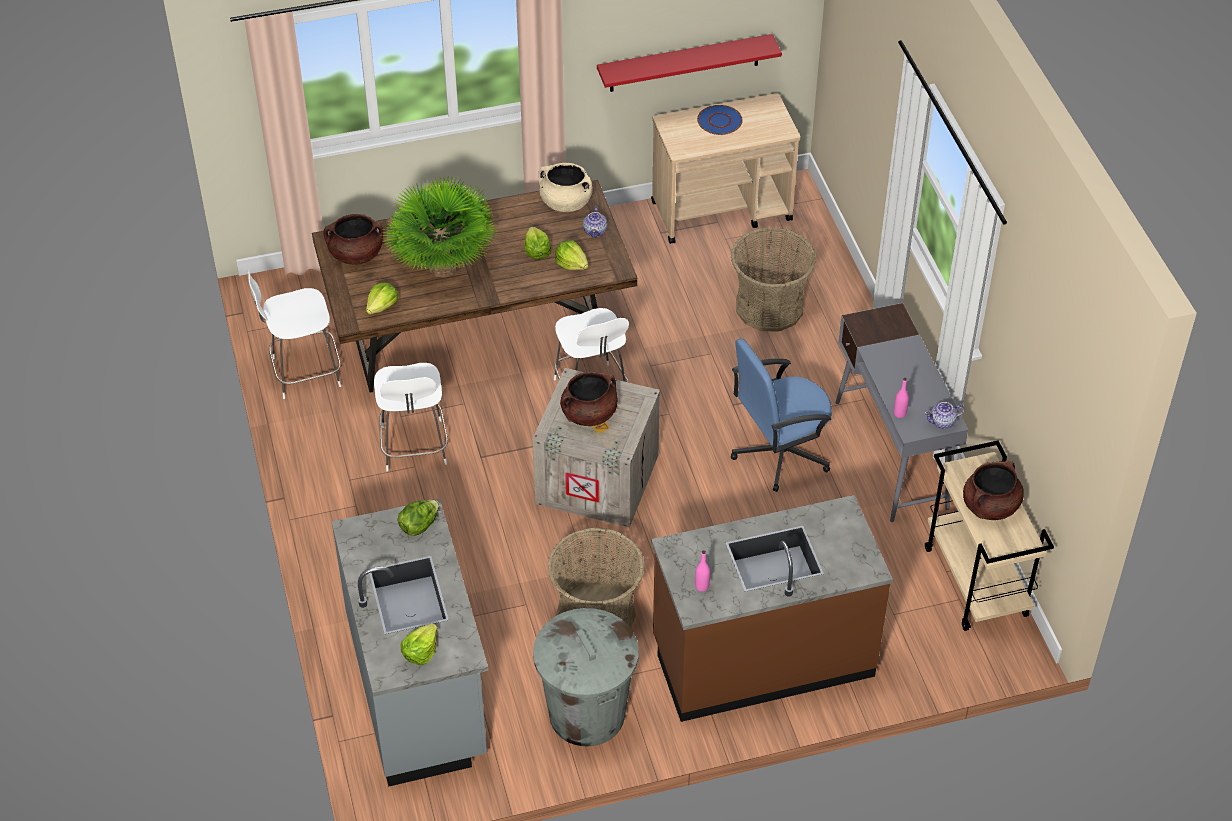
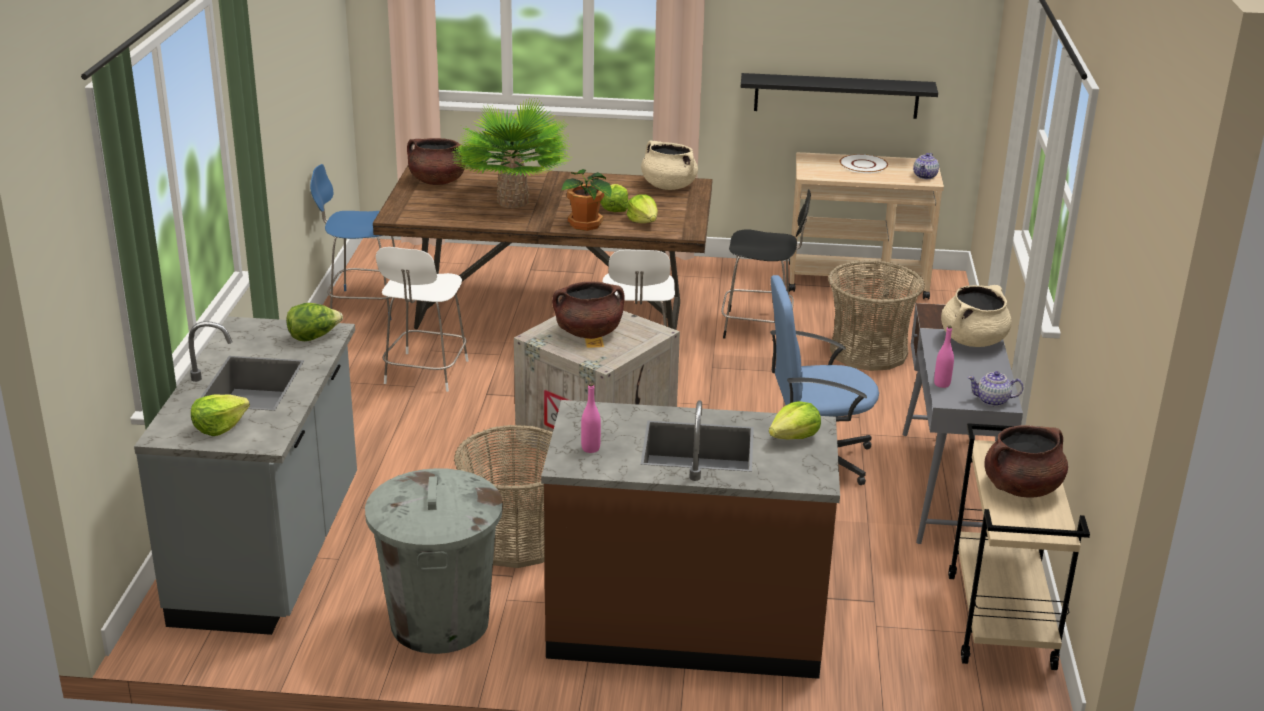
camera: 20 degrees right, 20 degrees down
(303, 372) = (363, 304): white chair -> blue chair
(382, 307) = (431, 214): lettuce -> lettuce (794, 437)
(525, 284) = (585, 225): none -> potted plant
(595, 231) = (684, 206): teapot -> teapot (925, 176)
(666, 300) = (760, 327): none -> black chair
(684, 63) = (836, 96): red shelf -> black shelf
(719, 121) = (863, 165): blue plate -> white plate
(902, 351) = (973, 340): none -> beige cooking pot

